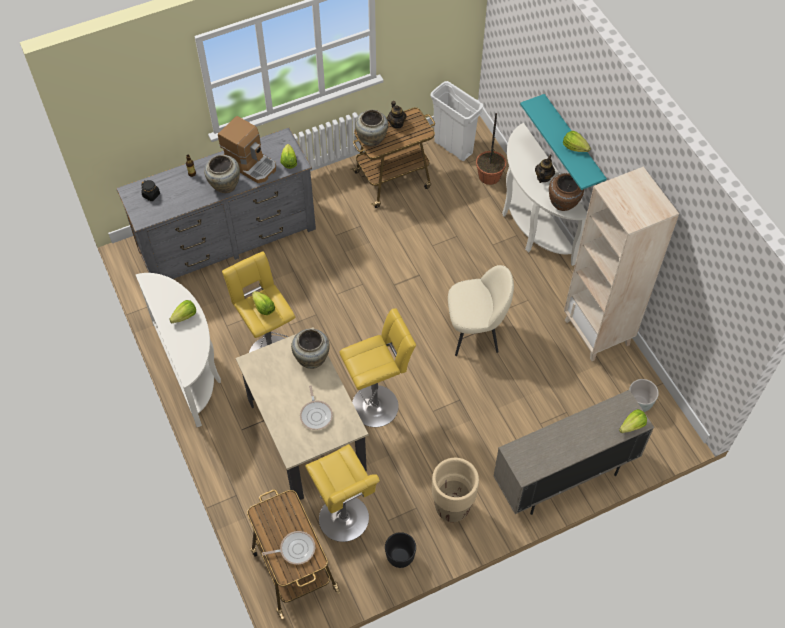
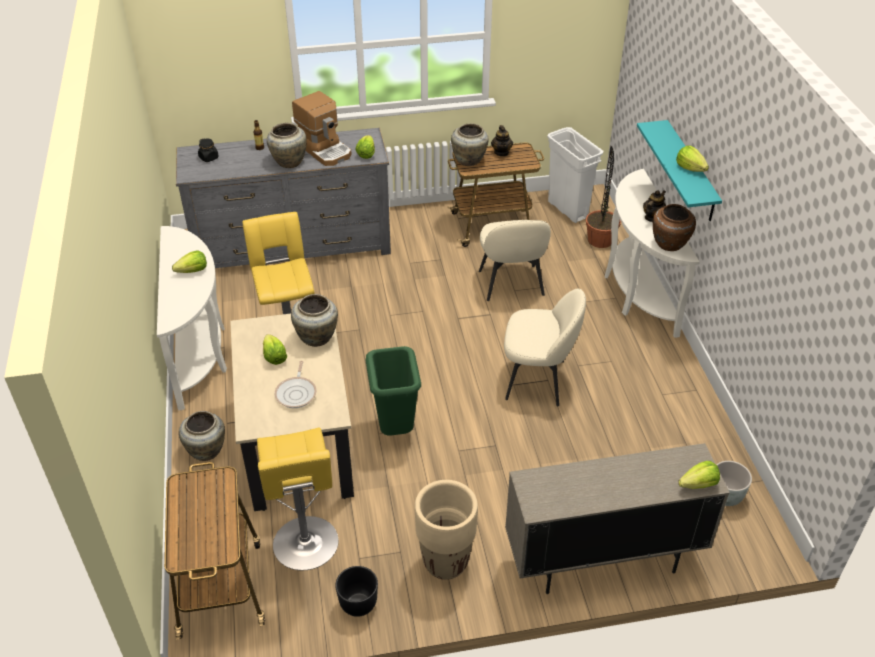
camera: 15 degrees right, 15 degrees down
(236, 458) = (207, 450): none -> beige vase
(263, 308) = (281, 276): lettuce -> lettuce (274, 357)
(295, 549) = (205, 533): frying pan -> none
(378, 404) = (395, 430): yellow stool -> green trash can
(428, 240) = (511, 284): none -> beige chair
(597, 332) = (689, 410): beige bookcase -> none

